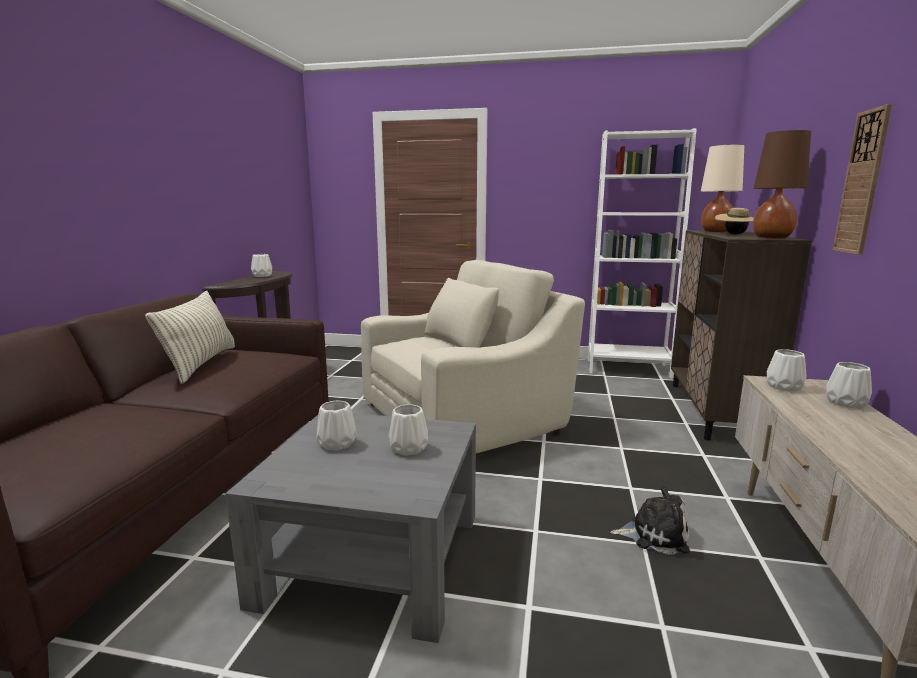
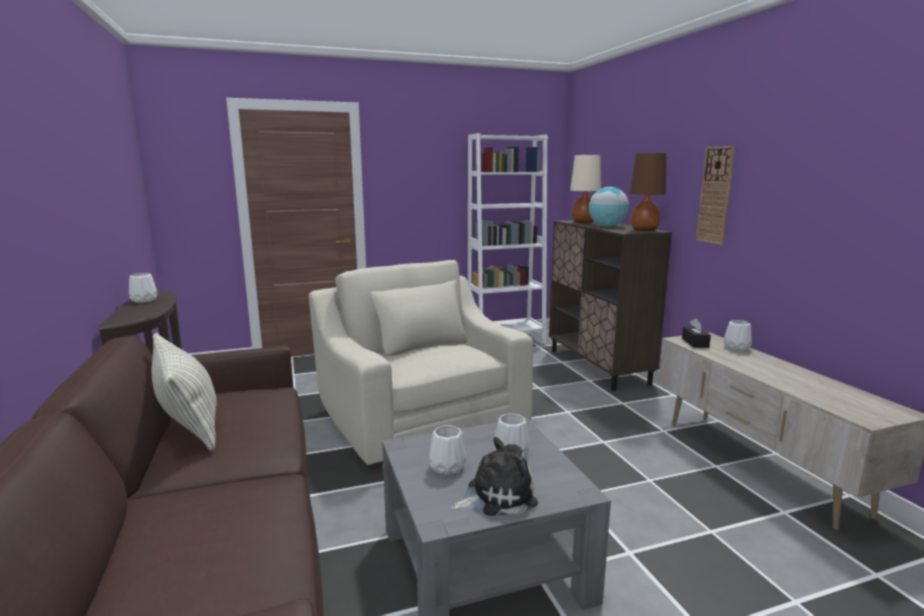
camera: 30 degrees left, 0 degrees up
(463, 417) = (420, 416): beige armchair -> beige armchair turned 60 degrees counterclockwise
(654, 534) = (650, 471): plush toy -> plush toy (496, 495)
(734, 234) = (607, 226): beige hat -> globe
(784, 387) = (695, 343): white vase -> black tissue box

